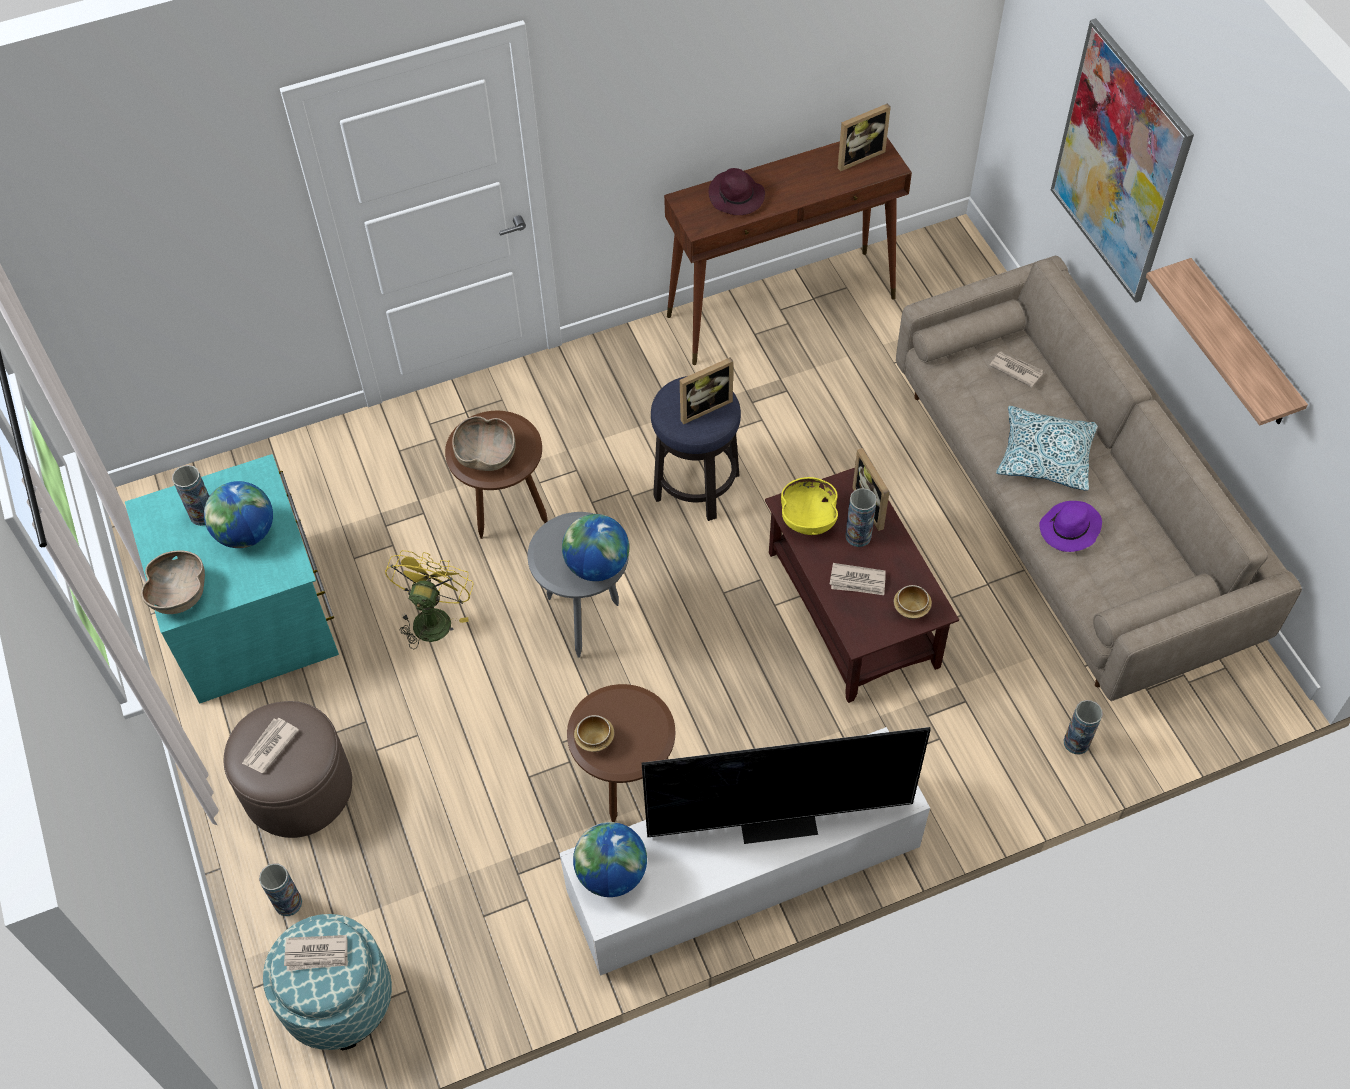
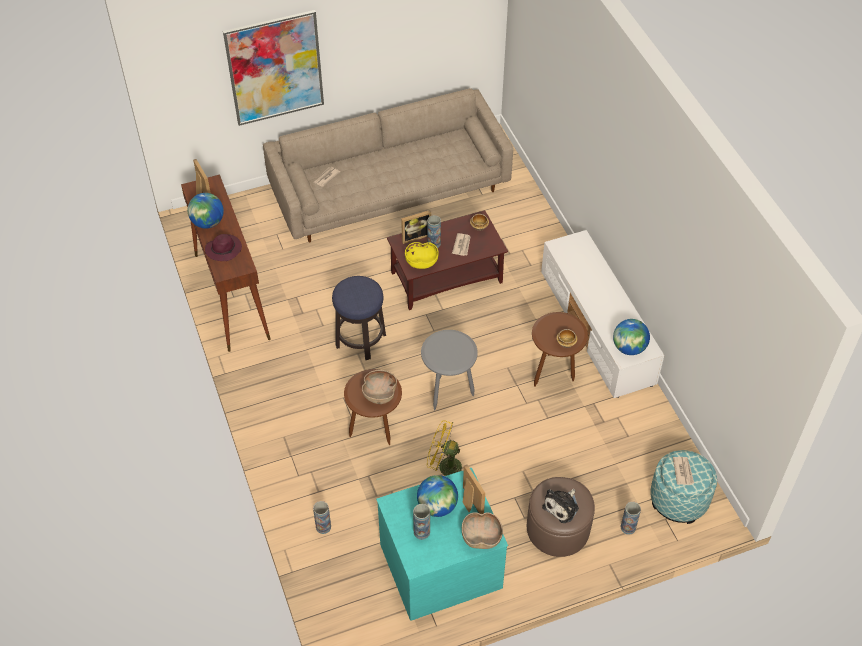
camera: 90 degrees left, 5 degrees down
(269, 747) = (562, 506): newspaper -> plush toy
(597, 566) = (458, 342): globe -> globe (208, 223)
(703, 406) = (358, 289): picture frame -> picture frame (469, 502)
(779, 819) = (596, 283): television -> none
(1045, 456) = (384, 173): pillow -> none
(1069, 529) = (430, 169): purple hat -> none
(1076, 742) = (523, 202): vase -> vase (323, 527)
(1240, 346) = (389, 52): shelf -> none

